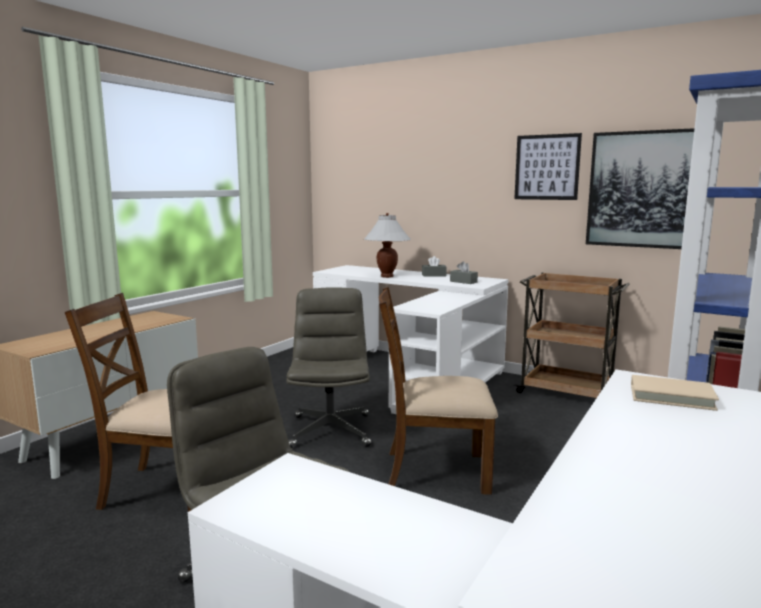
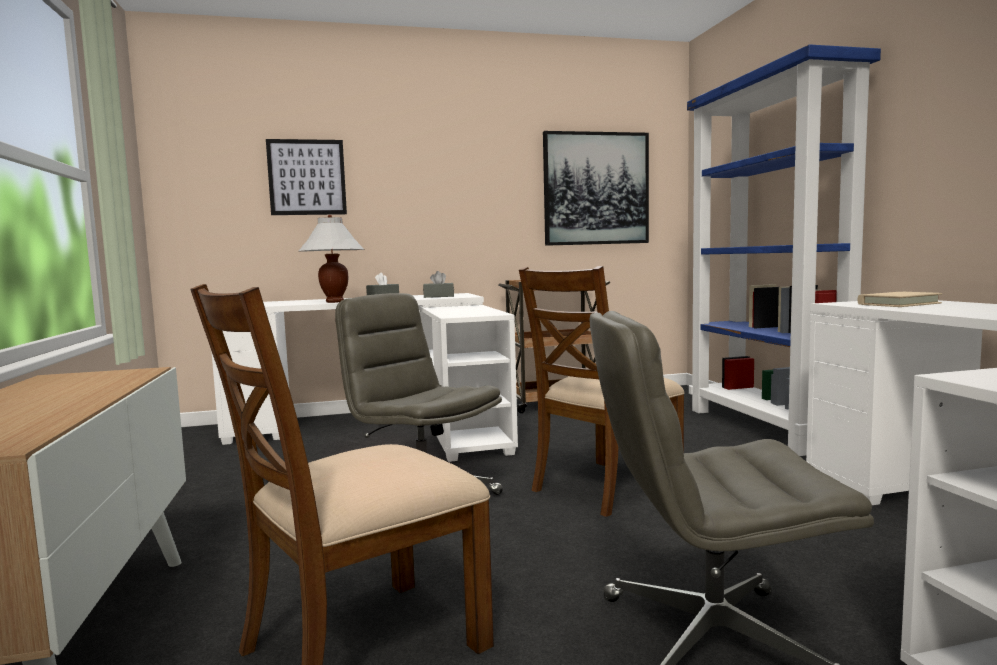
camera: 45 degrees left, 5 degrees down
(547, 167) = (498, 165): picture -> picture (307, 177)

